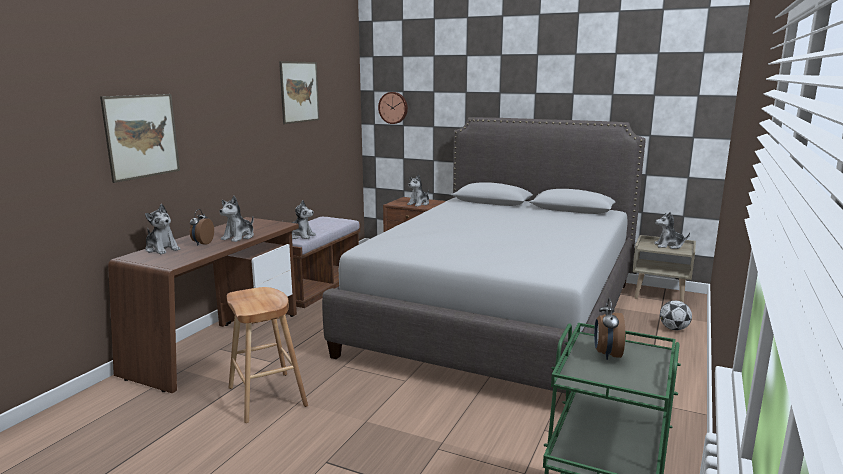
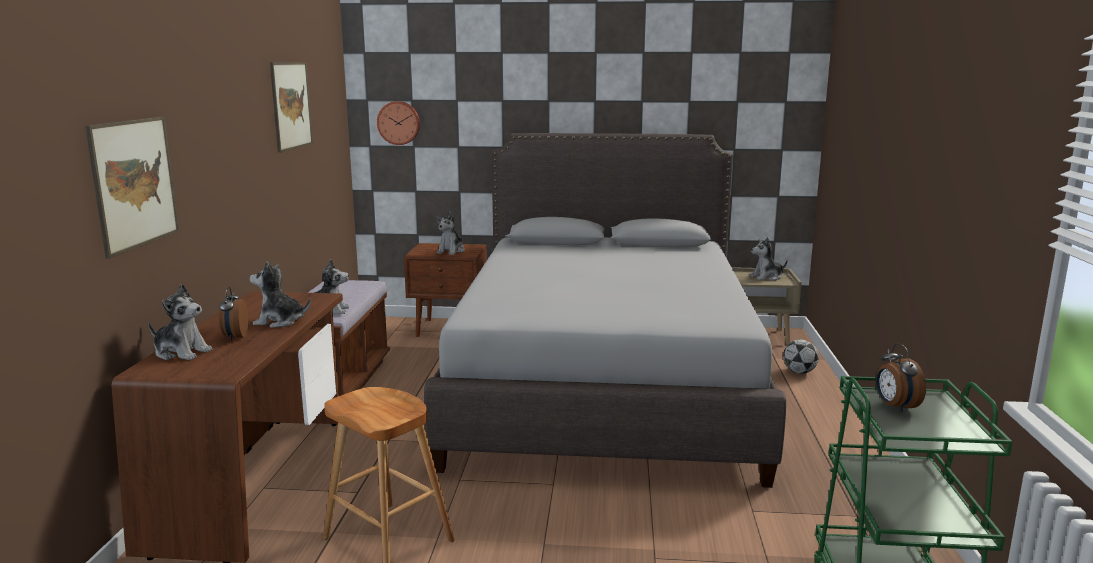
camera: 20 degrees left, 0 degrees up
(239, 237) = (280, 322): plush toy -> plush toy turned 90 degrees clockwise

